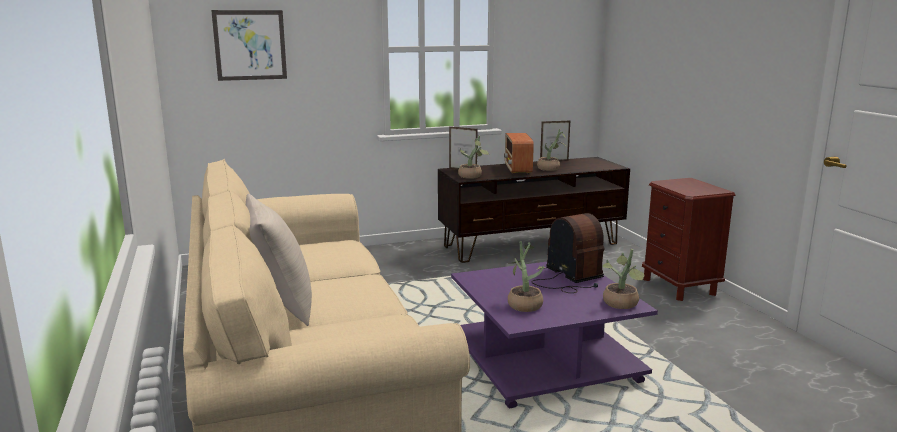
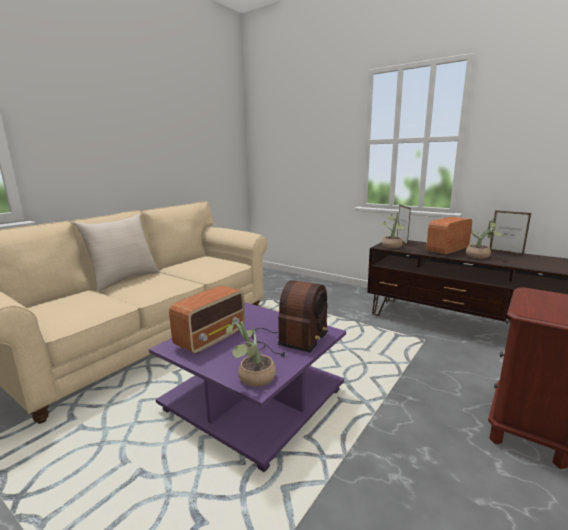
camera: 55 degrees right, 0 degrees up
(250, 45) = (287, 141): picture -> none
(523, 304) = (212, 338): potted plant -> radio

